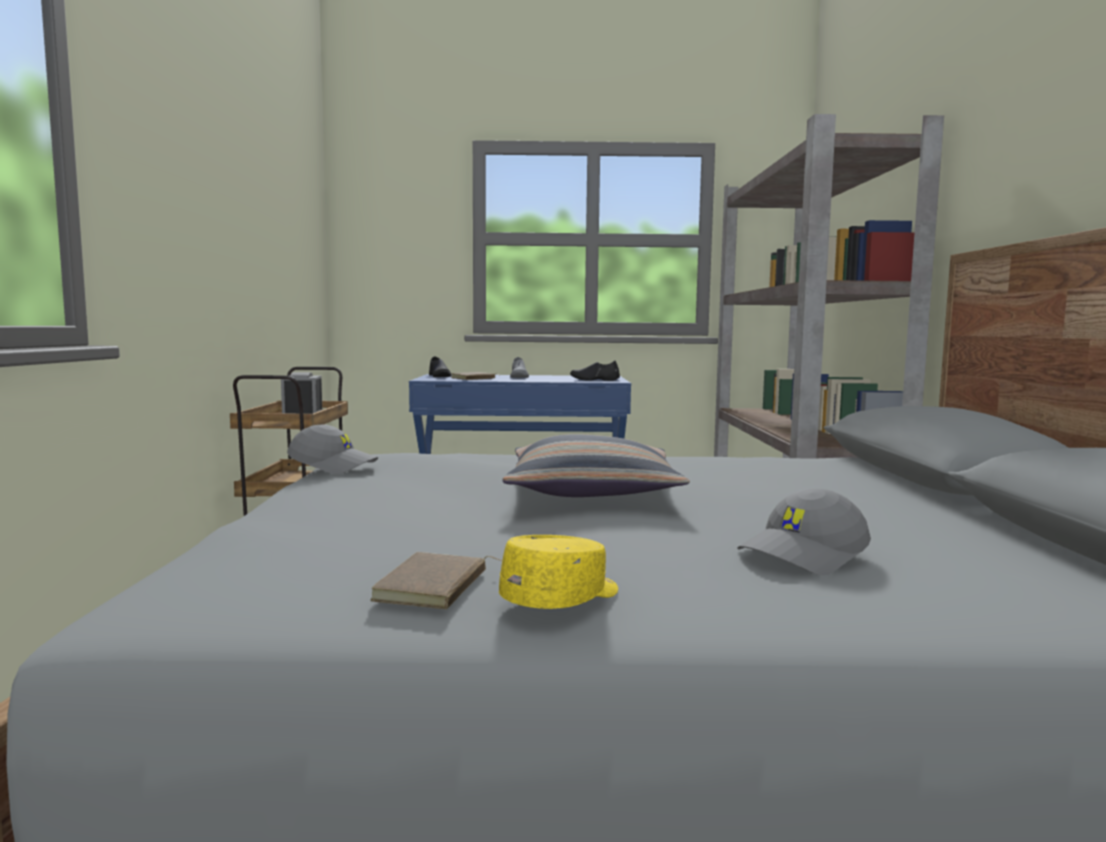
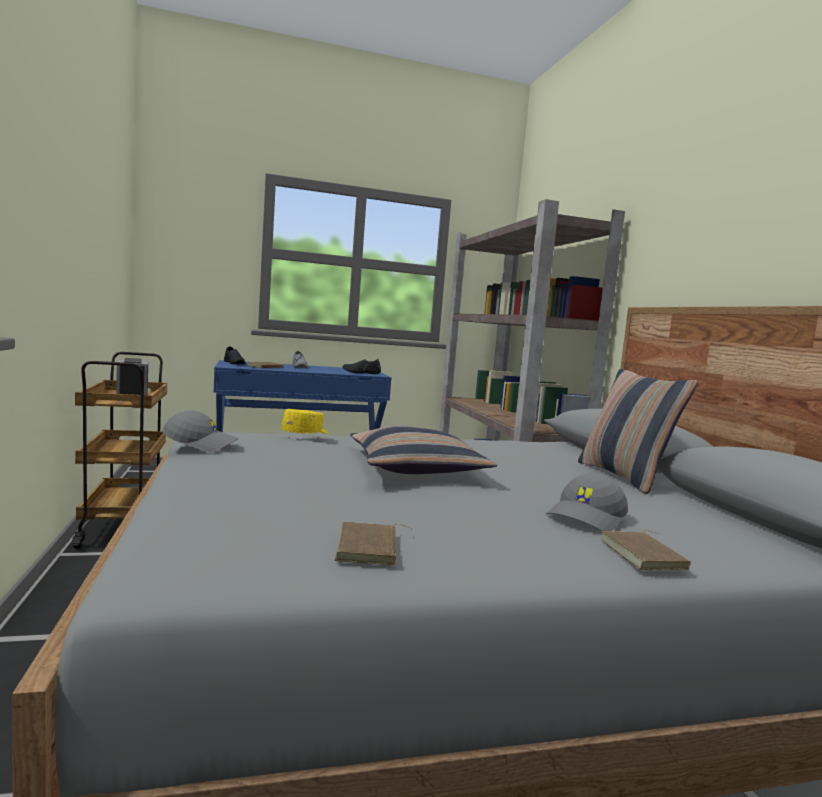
camera: 15 degrees left, 0 degrees up
(563, 598) = (463, 554): yellow cap -> yellow cap (306, 434)
(863, 609) = (645, 555): none -> brown book
(915, 502) = (624, 477): none -> pillow

